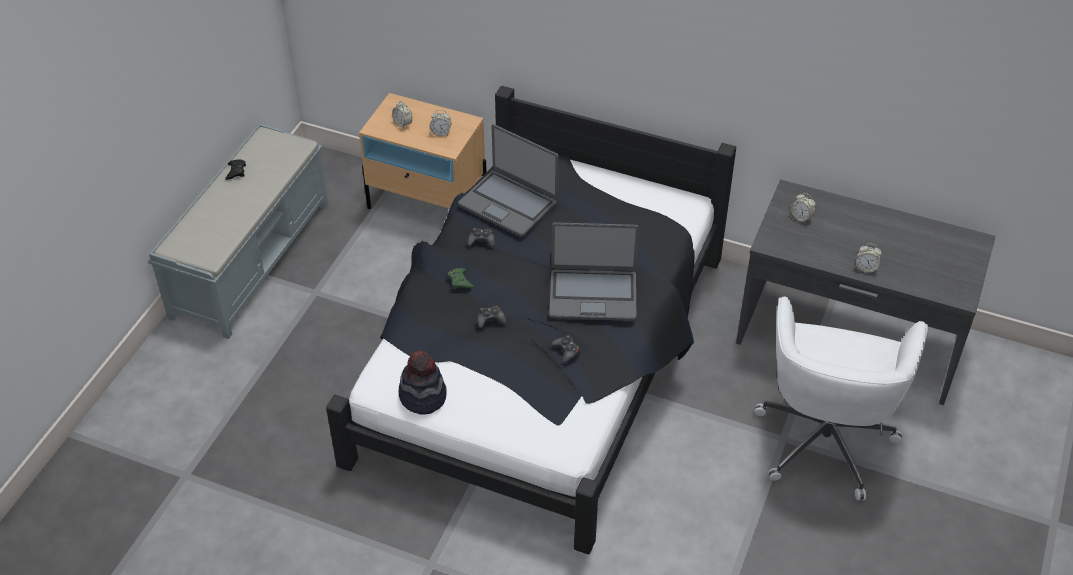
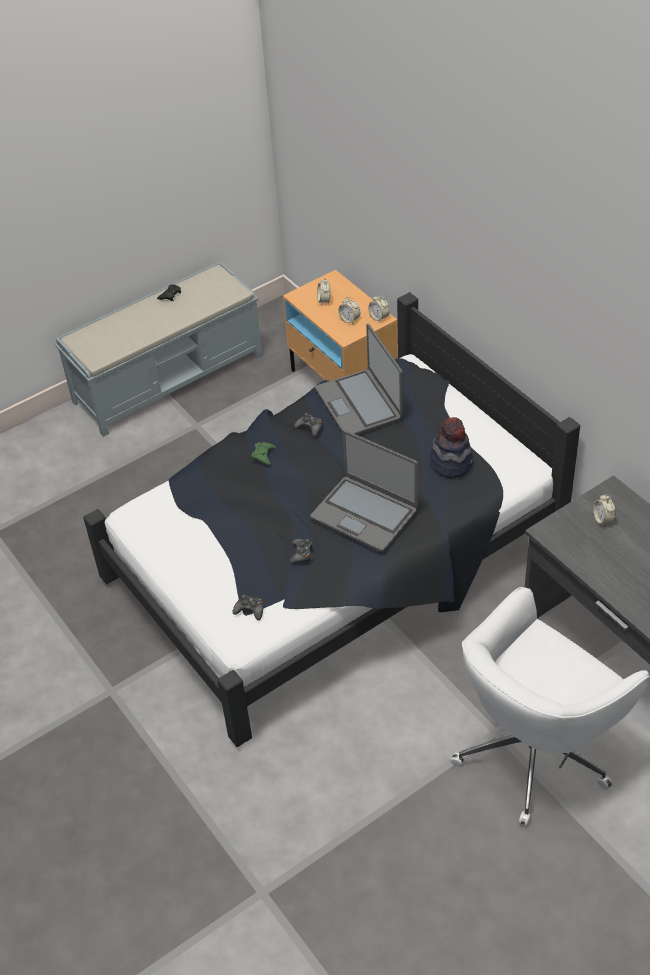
camera: 35 degrees right, 0 degrees up
(423, 396) = (158, 540): hat -> hat (451, 462)
(490, 320) = (261, 499): black game controller -> black game controller (250, 610)
(866, 268) = (626, 594): alarm clock -> alarm clock (379, 317)

